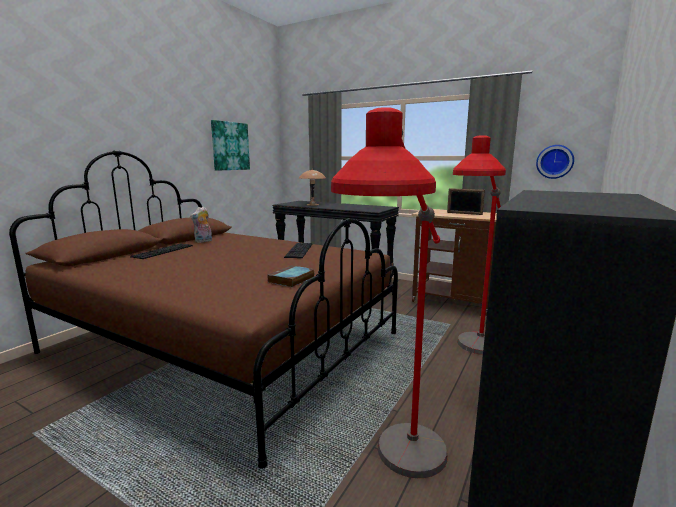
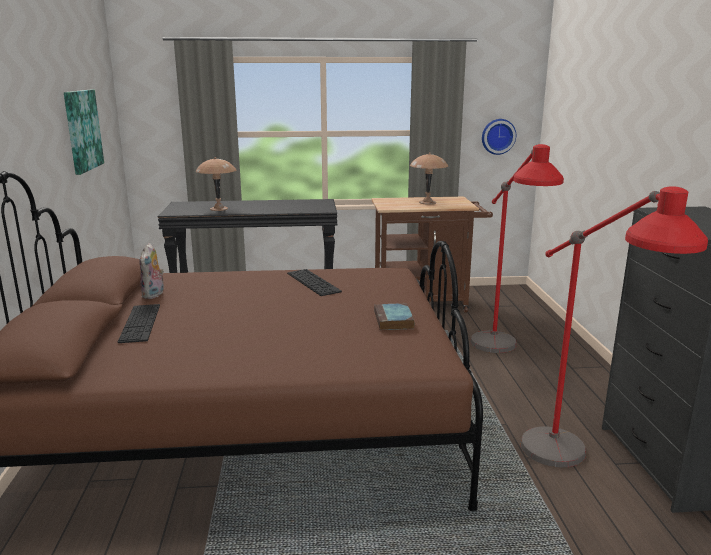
camera: 35 degrees left, 5 degrees up
(464, 213) = (427, 202): picture frame -> brown table lamp

